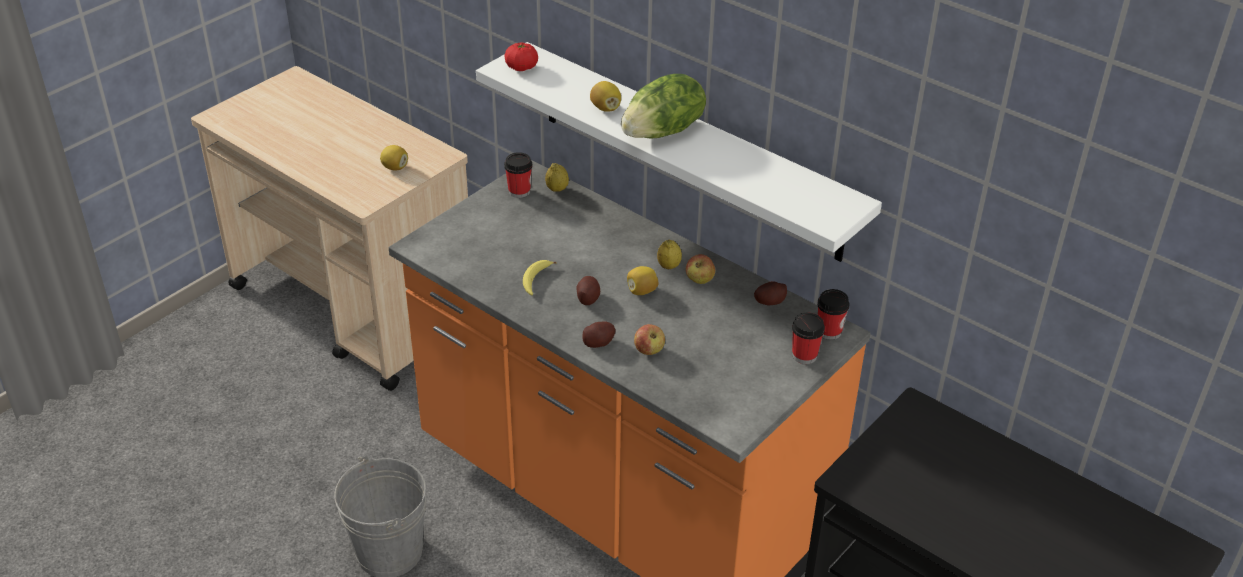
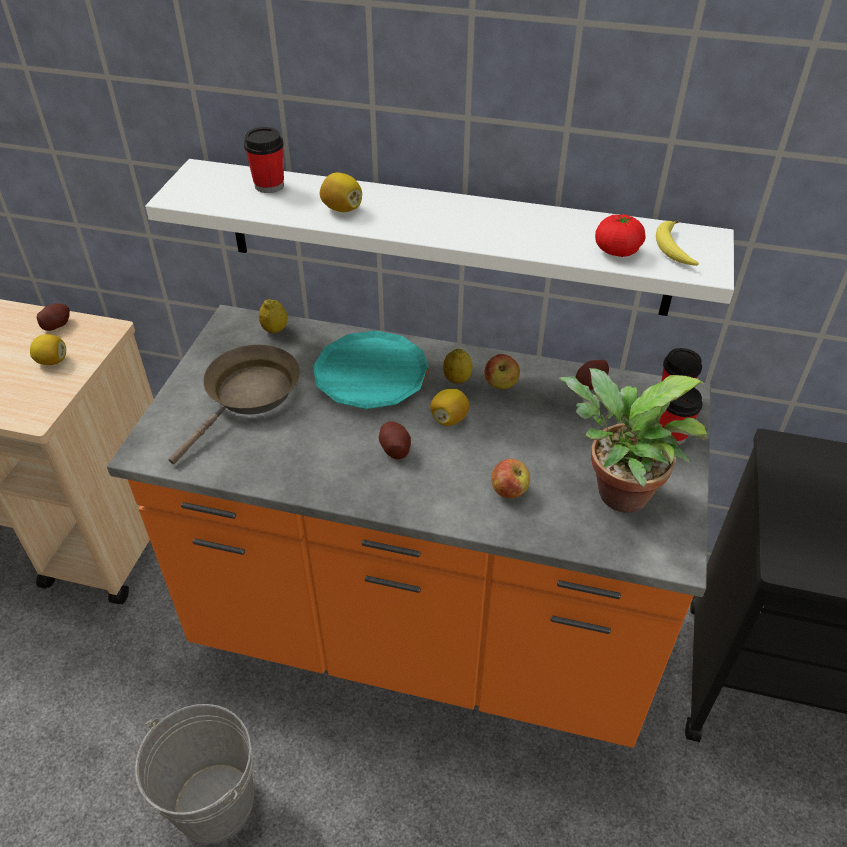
camera: 25 degrees left, 5 degrees up
(508, 231) = (249, 396): none -> brown frying pan
(519, 191) = (232, 345): cup -> cup (269, 185)
(521, 67) = (203, 188): tomato -> tomato (617, 250)
(536, 280) = (319, 448): banana -> banana (673, 249)
(598, 342) = (445, 501): potato -> potato (57, 325)
(606, 244) = (371, 376): none -> turquoise plate
(664, 132) = (432, 217): lettuce -> none
(725, 378) = (615, 494): none -> potted plant

